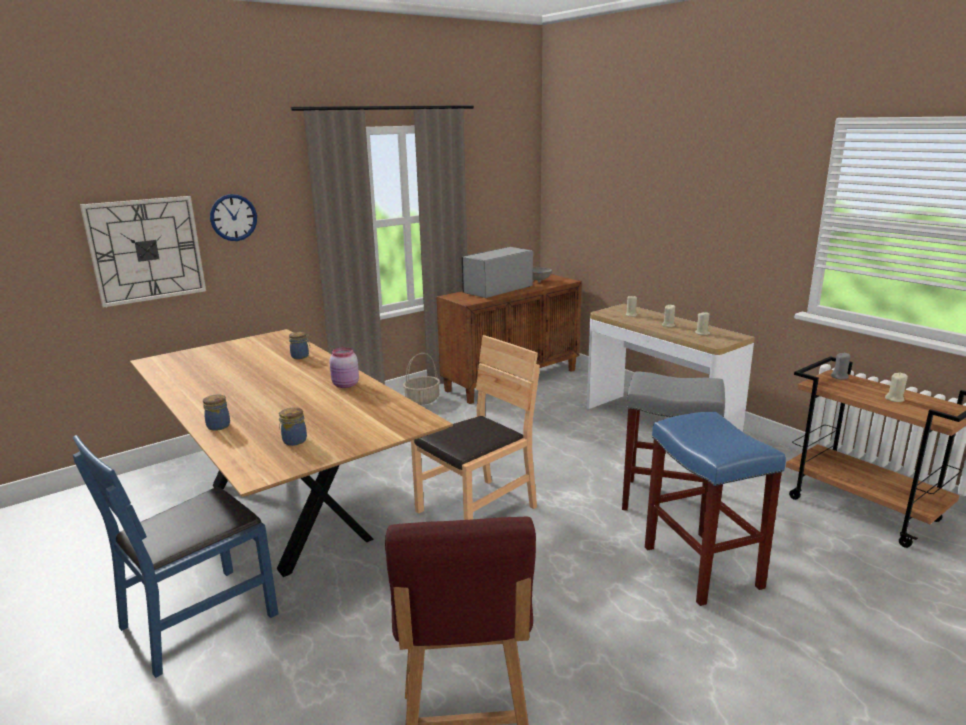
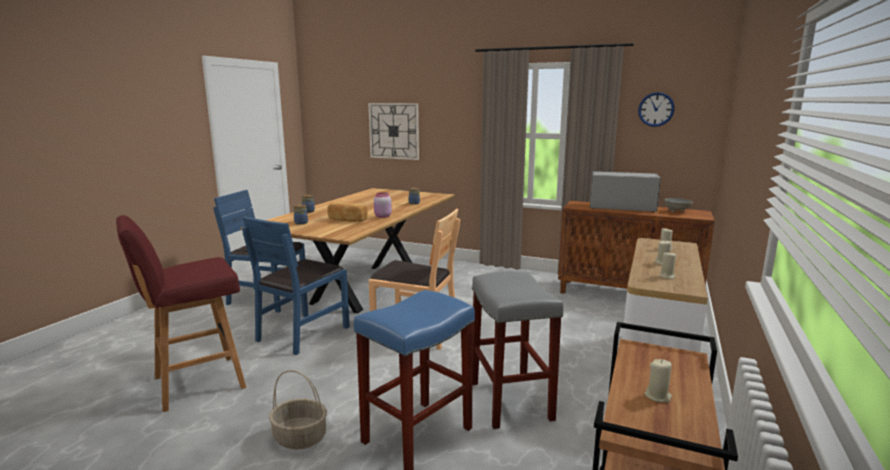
camera: 60 degrees right, 5 degrees down
(233, 217) = (439, 118): wall clock -> wall clock (656, 109)
(330, 408) = (347, 220): none -> bread
(388, 601) = (302, 333): none -> blue chair
(422, 400) = (541, 279): basket -> basket (299, 438)
(839, 377) = (684, 359): grey candle -> none

